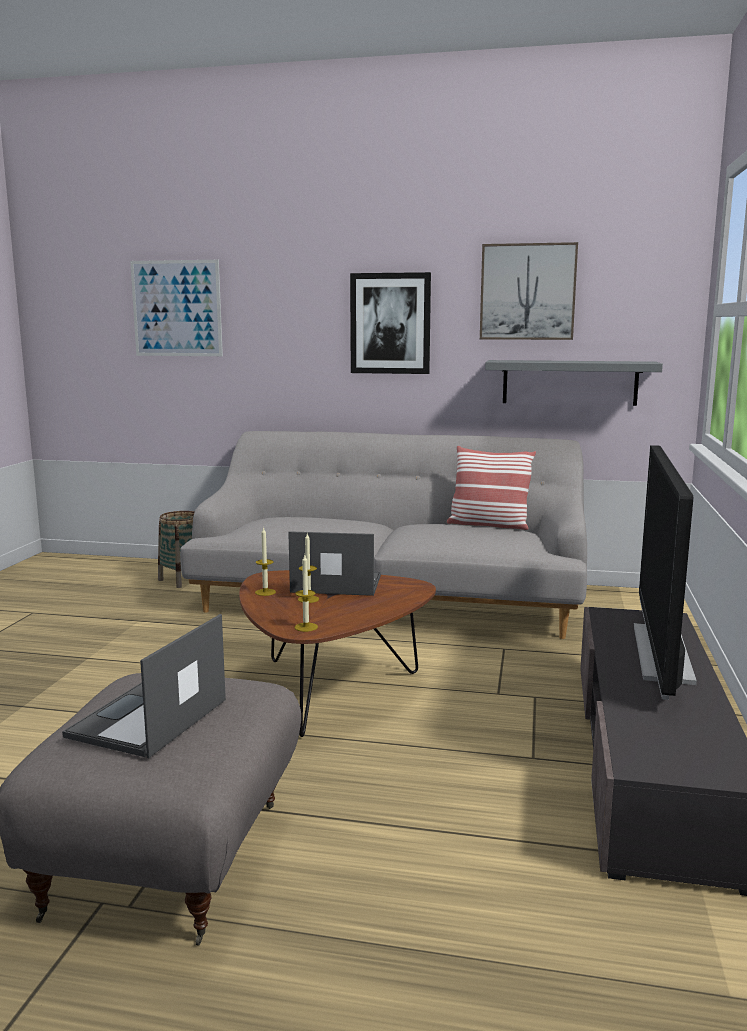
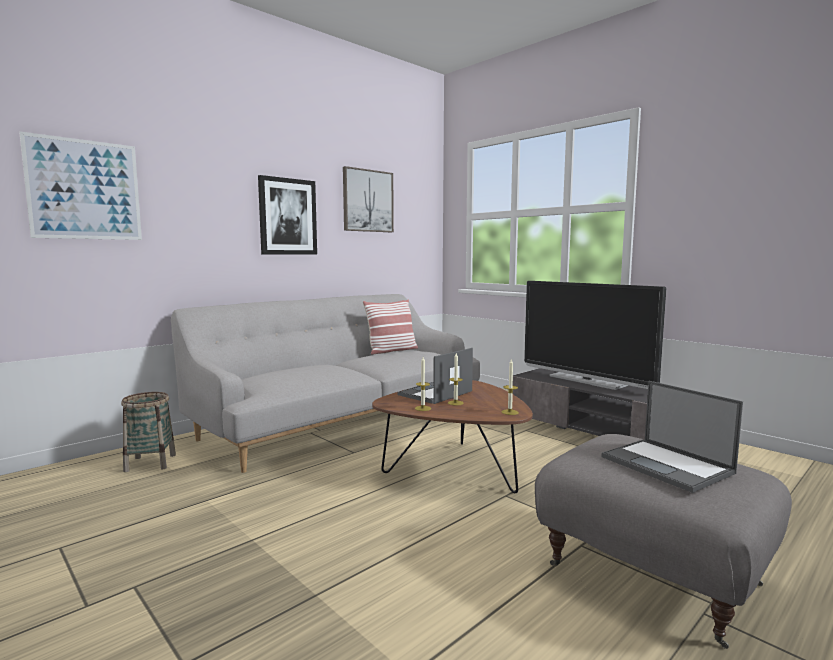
camera: 55 degrees left, 5 degrees down
(569, 382) = (390, 259): grey shelf -> none

